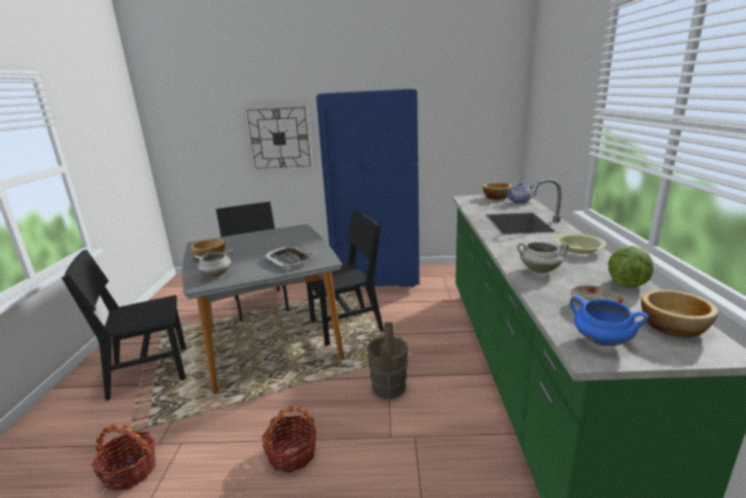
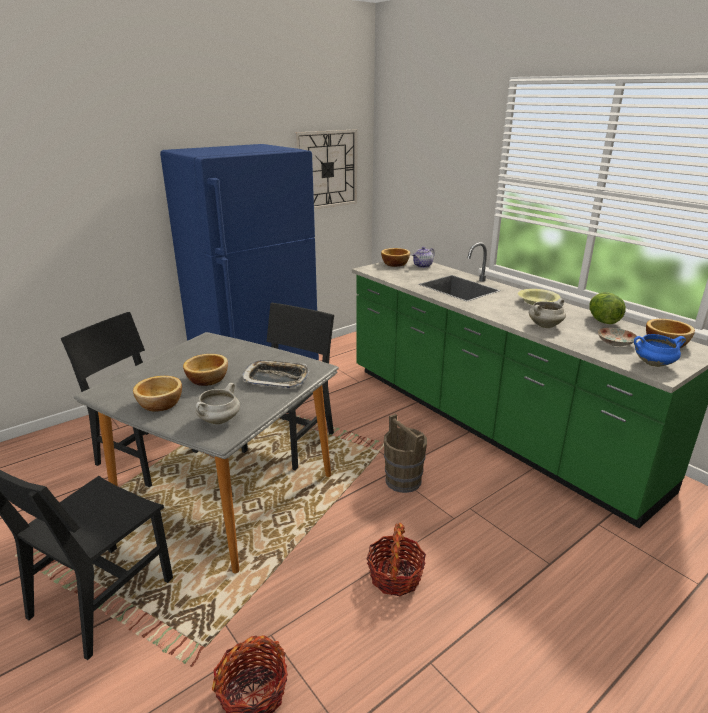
camera: 40 degrees left, 5 degrees up
(256, 250) = (208, 379): none -> bowl
(279, 138) = (96, 217): wall clock -> wall clock (326, 169)

